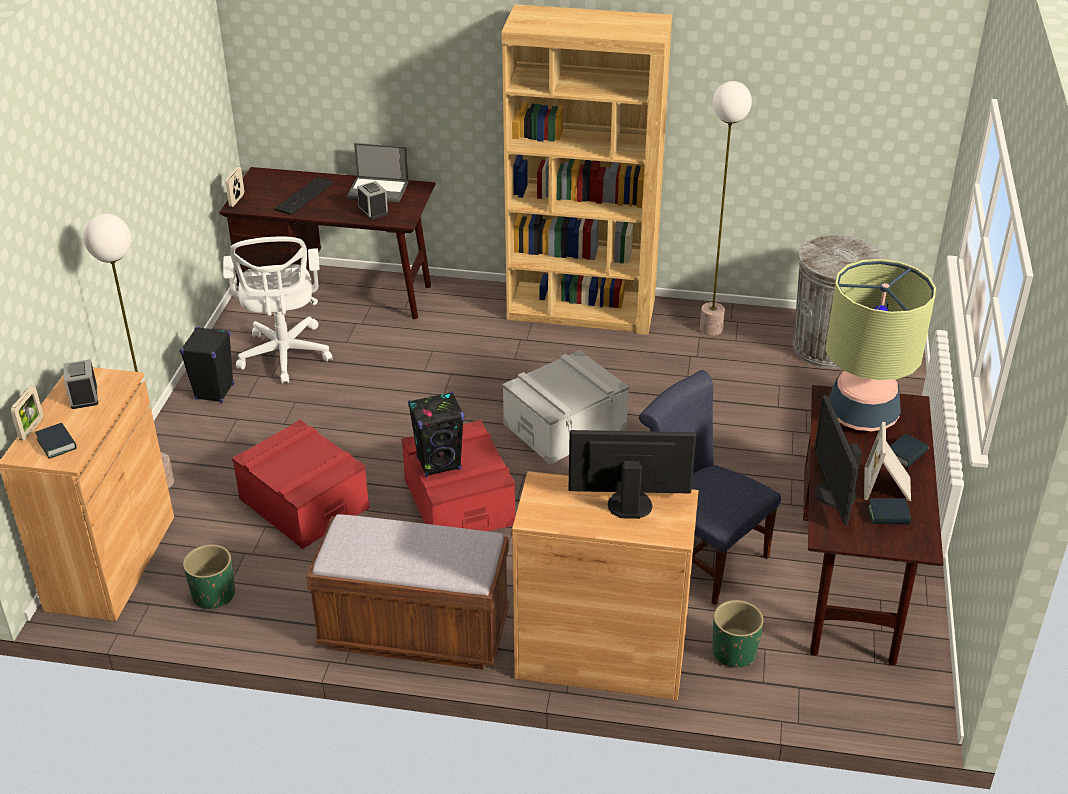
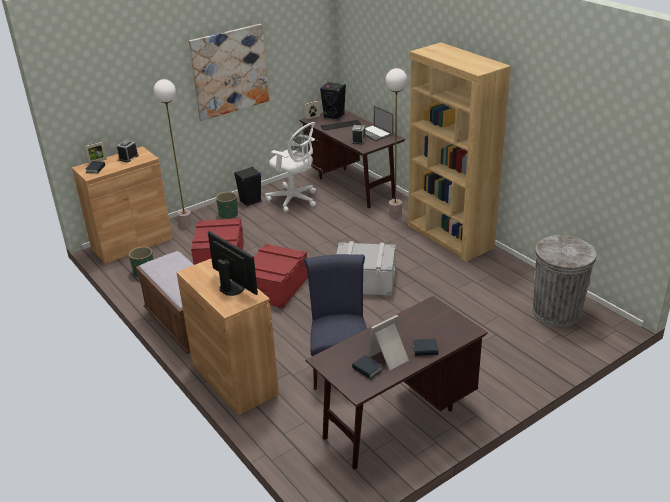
camera: 45 degrees right, 5 degrees down
(134, 161) = (230, 71): none -> picture
(284, 357) = (294, 200): white office chair -> white office chair turned 90 degrees counterclockwise
(439, 463) = (264, 260): black speaker -> black speaker (334, 116)
(711, 329) = (503, 274): floor lamp -> floor lamp (395, 214)
(733, 652) = (290, 413): green planter -> green planter (228, 215)
(833, 494) = (357, 345): monitor -> none
(862, 415) = (435, 321): table lamp -> none

